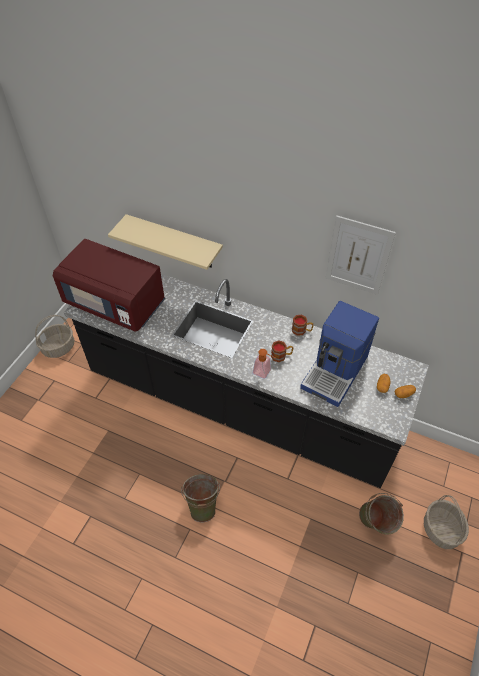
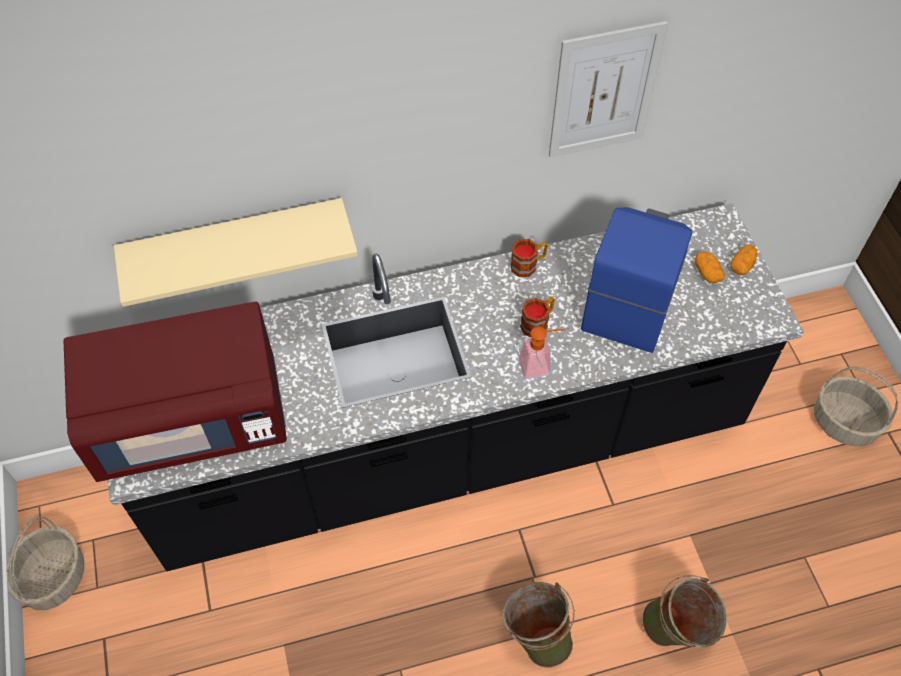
camera: 40 degrees left, 5 degrees up
(336, 371) = (631, 294): coffee machine -> coffee machine turned 150 degrees counterclockwise
(375, 525) = (771, 478): green bucket -> green bucket (677, 631)

